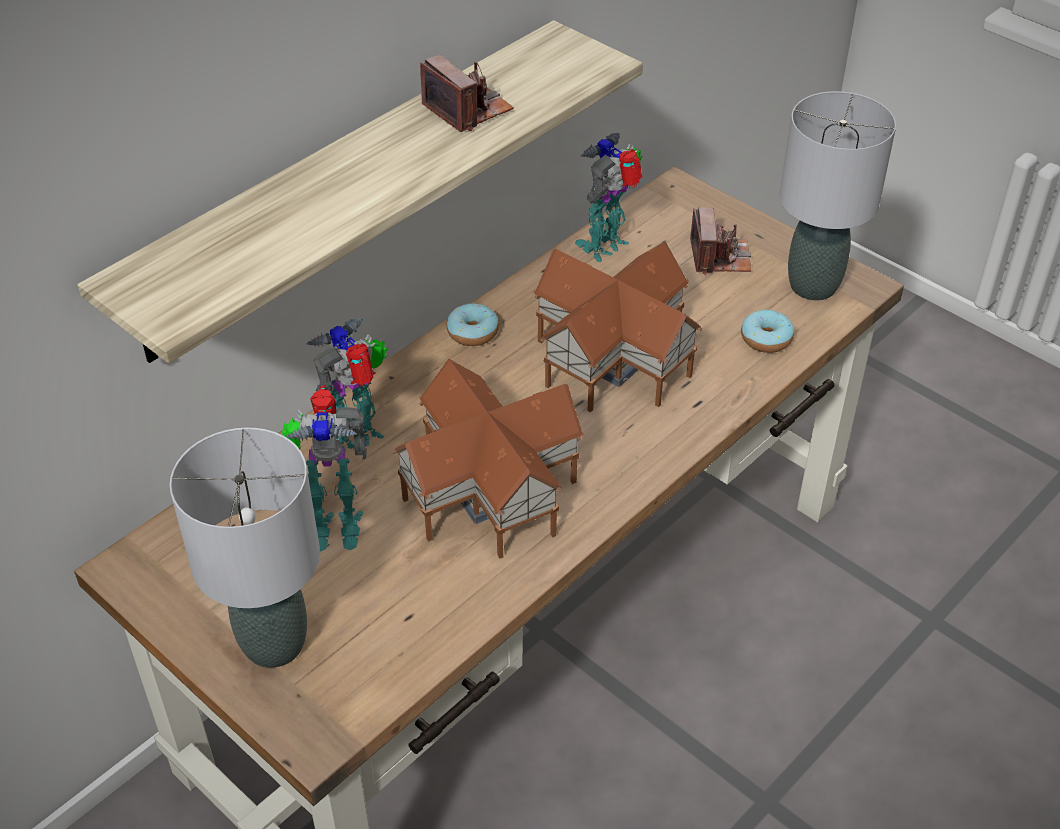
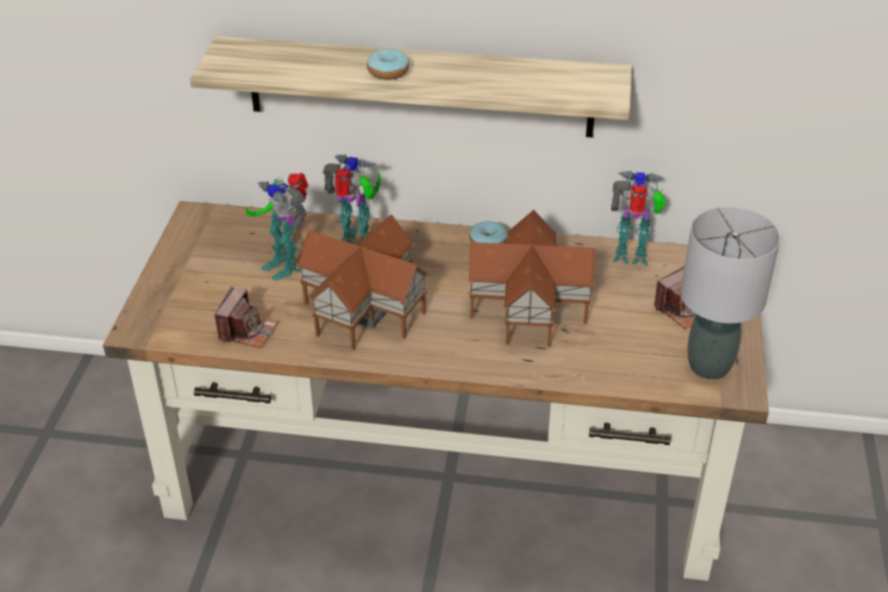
camera: 55 degrees right, 5 degrees down
(273, 643) = (186, 285): grey table lamp -> none
(467, 109) = (495, 74): camera -> camera (248, 331)
(766, 339) = (625, 365): donut -> donut (388, 72)

